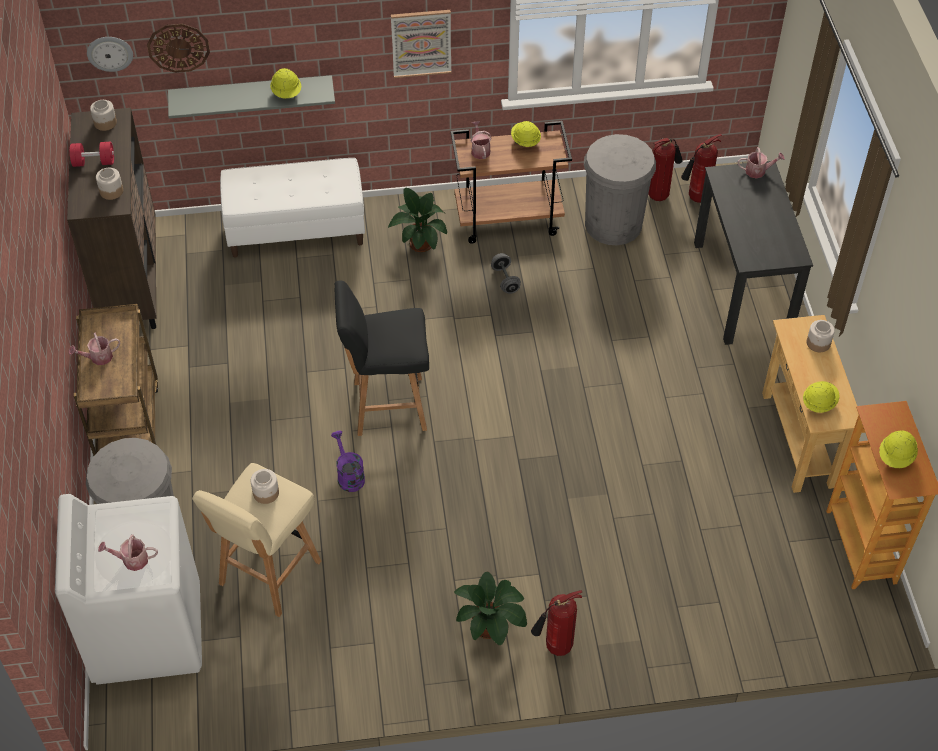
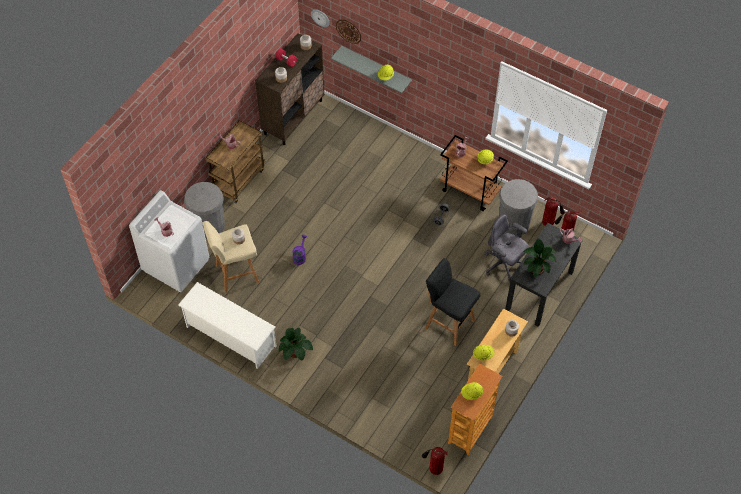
camera: 40 degrees right, 5 degrees up
(296, 230) = (377, 137): white bench -> none
(358, 681) = (230, 336): none -> white shoe rack
(387, 406) = (341, 238): black stool -> black stool (449, 323)
(420, 241) = (423, 176): potted plant -> potted plant (537, 267)
(421, 43) = (453, 88): picture -> none
(555, 648) = (311, 378): fire extinguisher -> fire extinguisher (434, 469)
(659, 287) = (503, 265): none -> grey office chair

